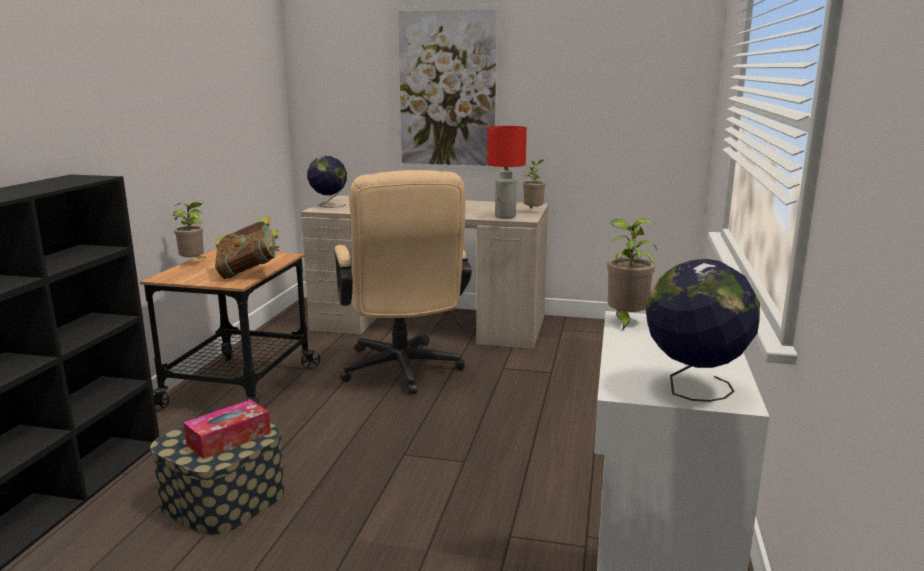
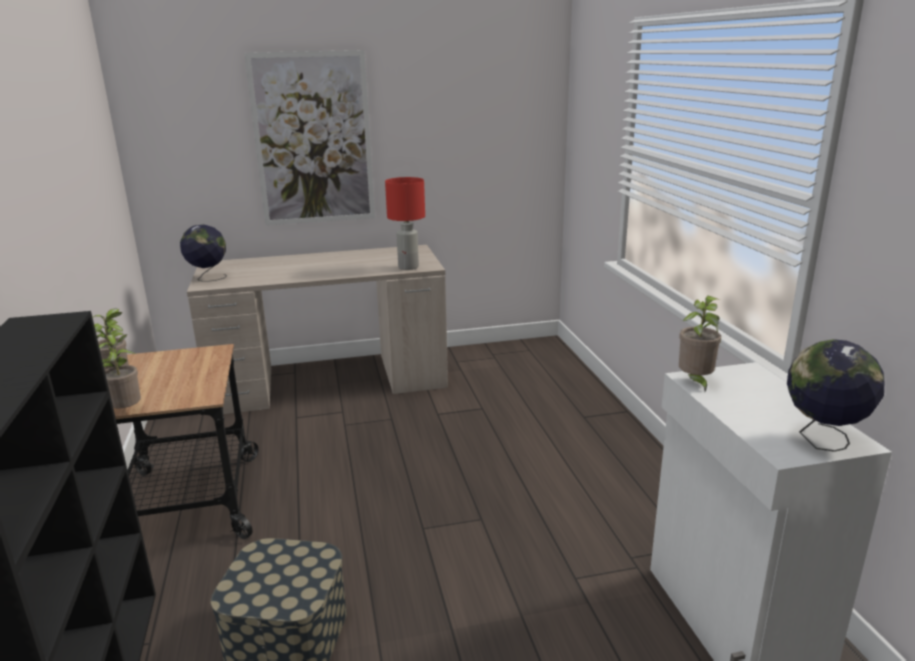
camera: 25 degrees left, 5 degrees up
(229, 439) = (293, 572): tissue box -> none
(249, 273) = (204, 382): book -> none
(402, 372) = (348, 441): beige office chair -> none
(533, 212) = (426, 257): potted plant -> potted plant (127, 411)

